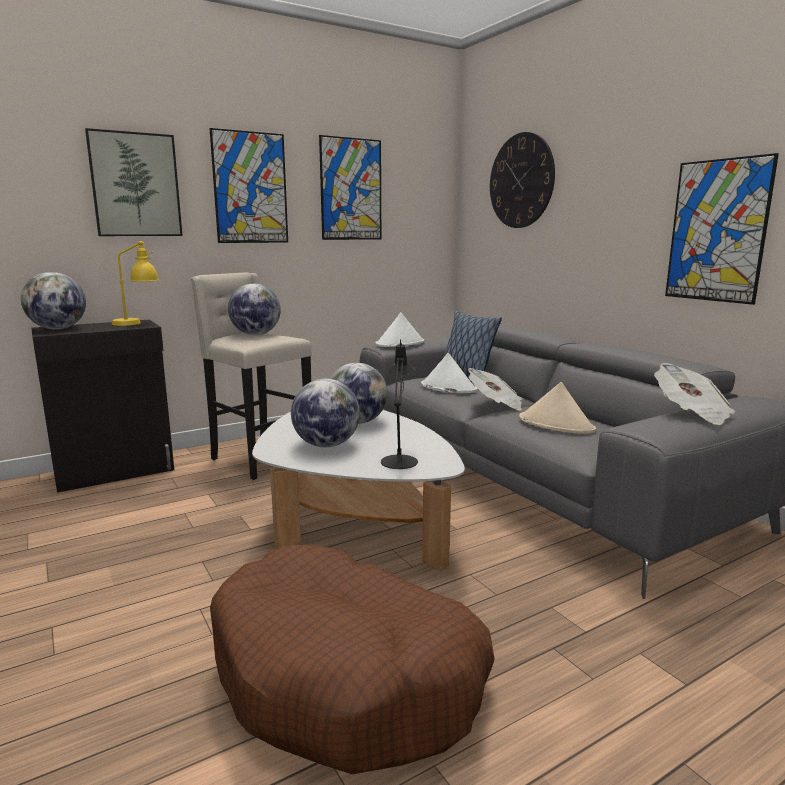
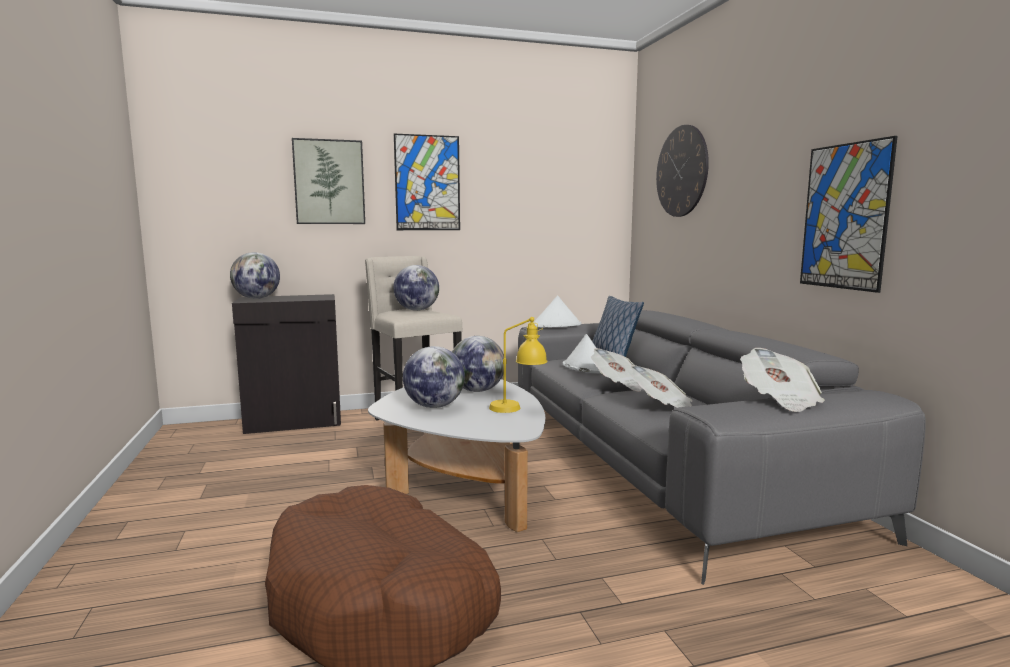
camera: 15 degrees right, 5 degrees down
(138, 323) = (321, 296): yellow table lamp -> yellow table lamp (518, 409)
(351, 189) = (522, 183): picture -> none
(399, 459) = (487, 423): black table lamp -> none
(556, 424) = (662, 406): beige hat -> newspaper

